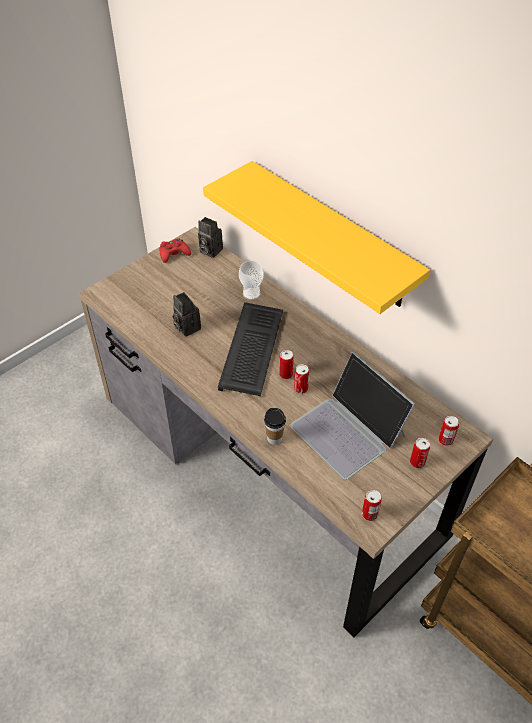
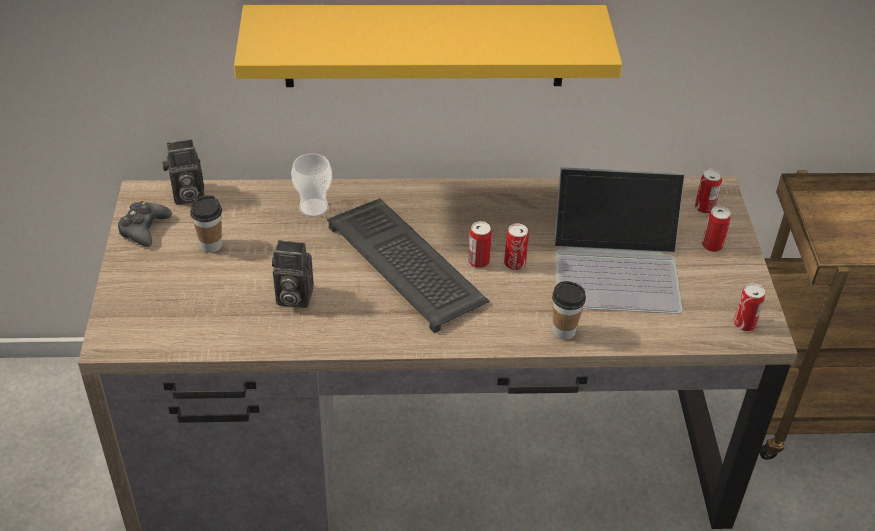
camera: 50 degrees left, 5 degrees down
(174, 254) = (144, 229): red game controller -> black game controller
(188, 280) = (211, 245): none -> cup

